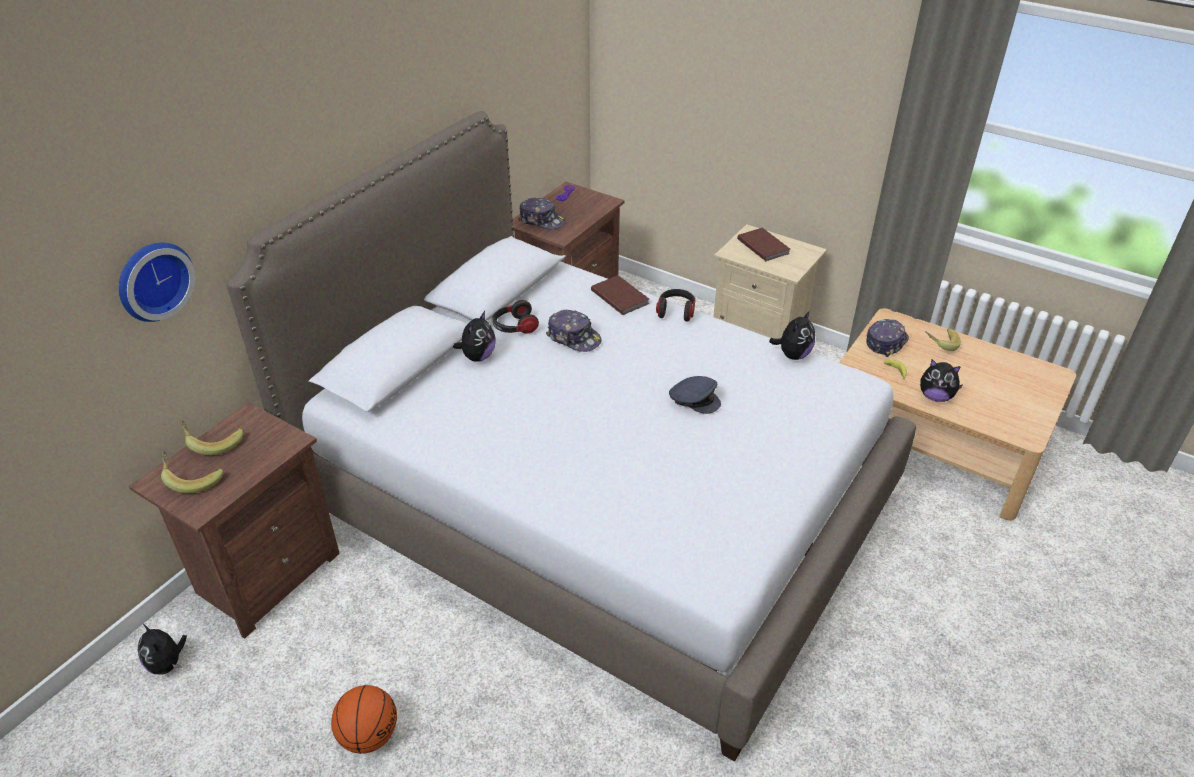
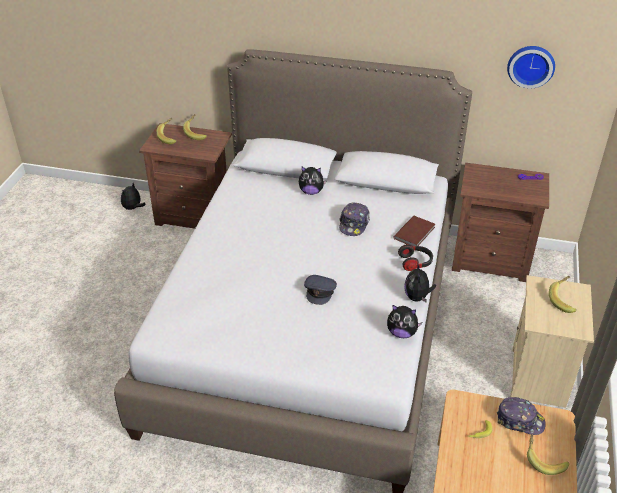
camera: 70 degrees right, 0 degrees up
(152, 280) = (199, 39): wall clock -> wall clock (531, 65)
(369, 735) = (112, 286): basketball -> none
(514, 327) = (349, 197): headphones -> none
(541, 220) = (484, 176): cap -> none
(763, 246) = (564, 300): brown book -> banana
(935, 397) = (462, 463): plush toy -> plush toy (417, 297)

